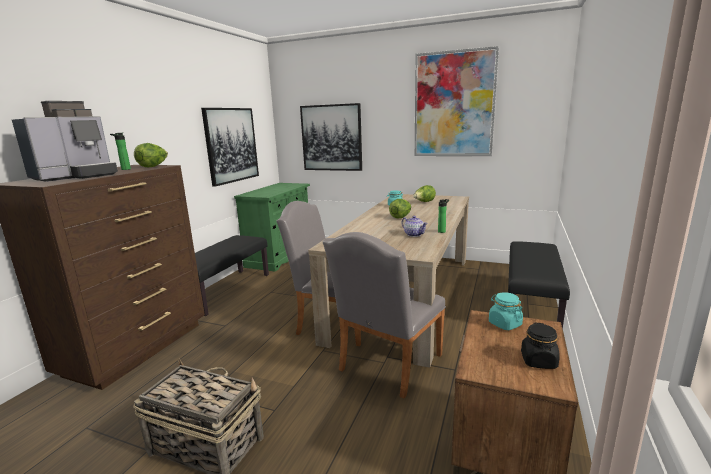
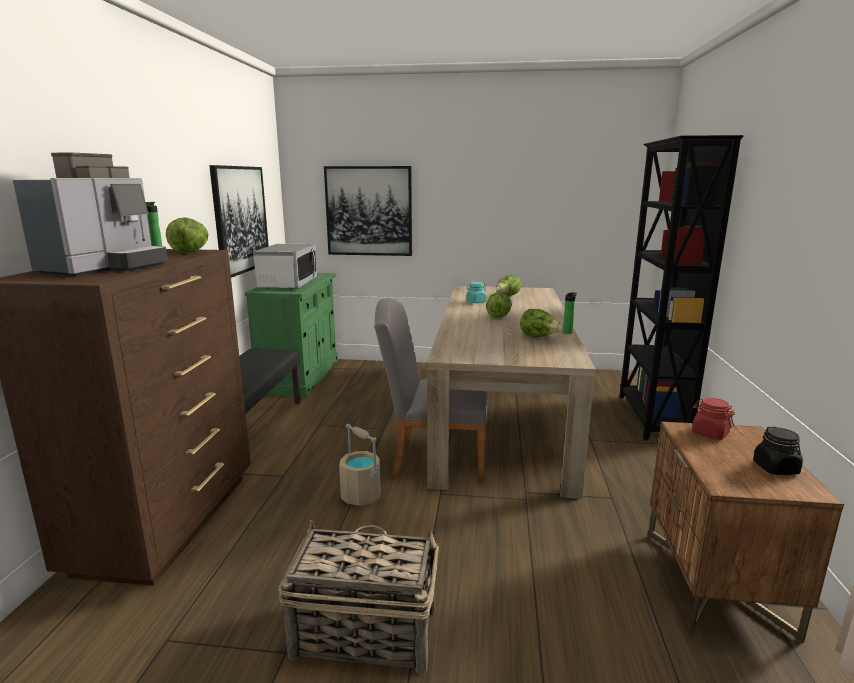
camera: 15 degrees left, 0 degrees up
(267, 345) = (361, 495): none -> beige bucket
(268, 190) = (288, 284): none -> microwave
(387, 366) = (531, 503): grey chair -> none
(414, 234) = (538, 337): teapot -> lettuce
(453, 105) = (535, 173): picture -> none
(504, 324) = (709, 433): turquoise jar -> red jar
(531, 307) = (651, 418): black bench -> black bookcase

